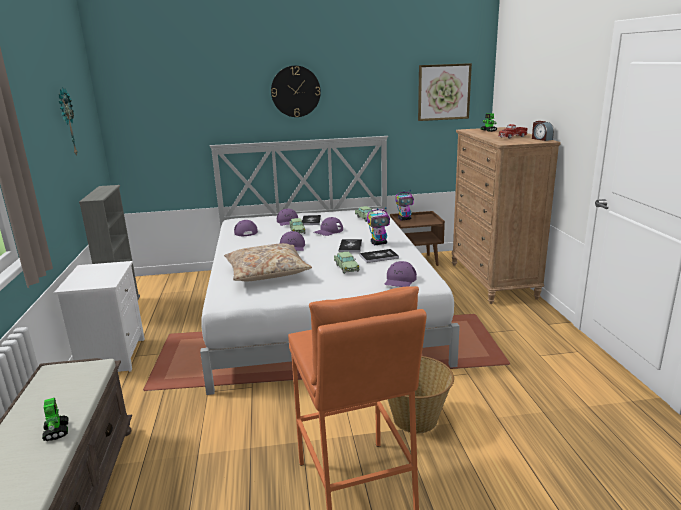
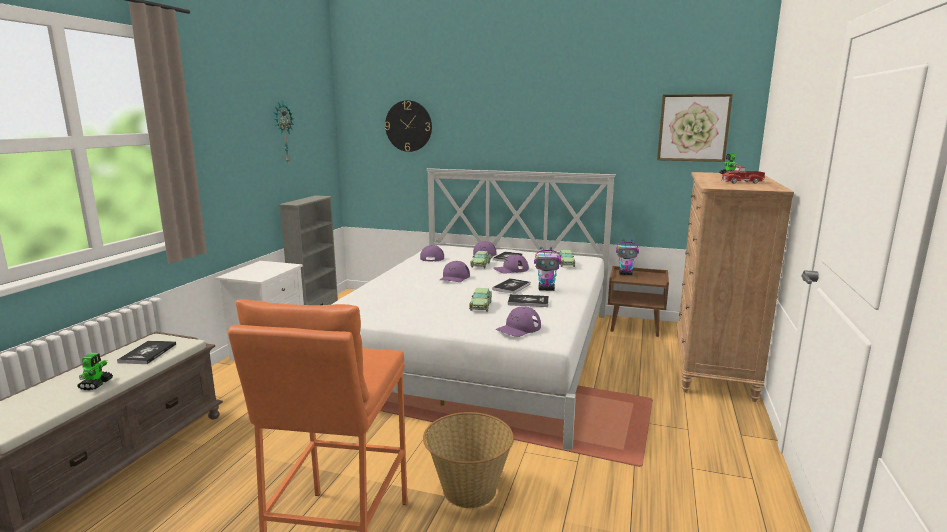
camera: 25 degrees right, 5 degrees down
(68, 386) = (148, 353): none -> book
(267, 272) = (400, 295): beige pillow -> none
(295, 91) = (517, 119): wall clock -> wall clock (408, 126)
(541, 139) = (774, 187): alarm clock -> none

